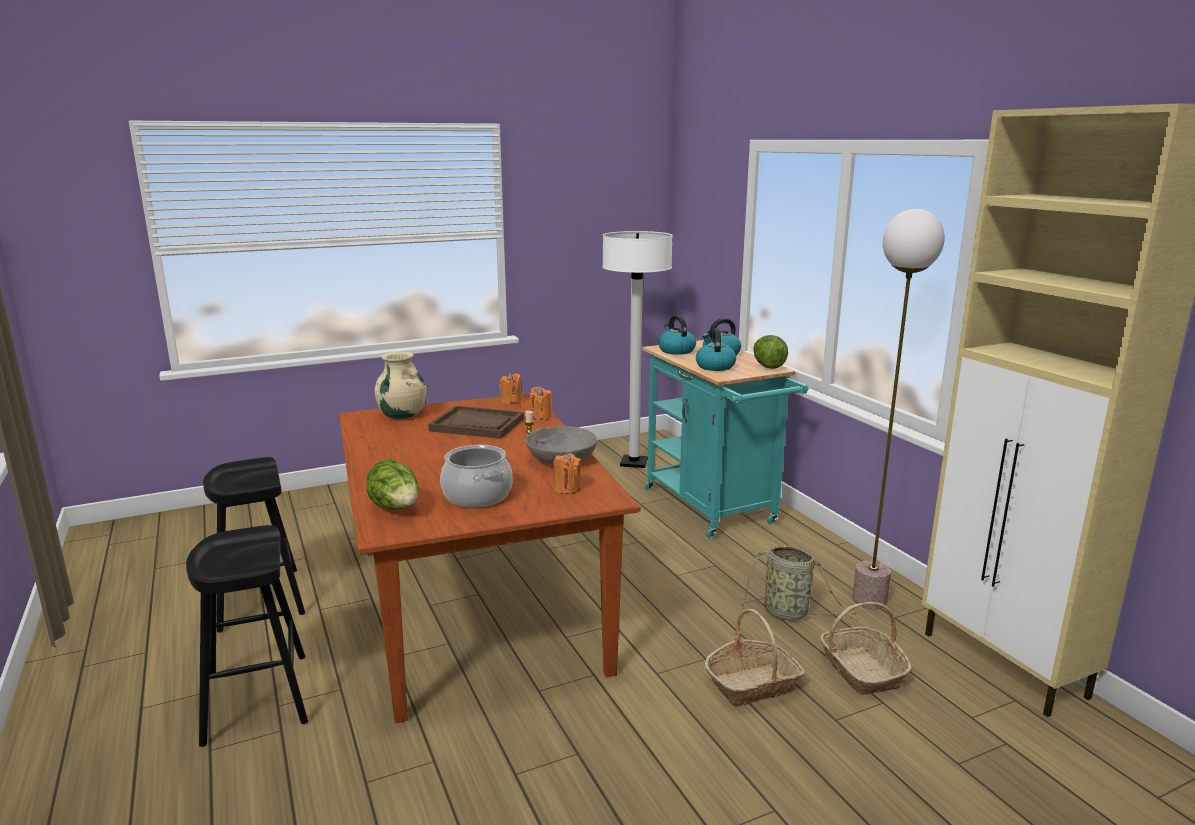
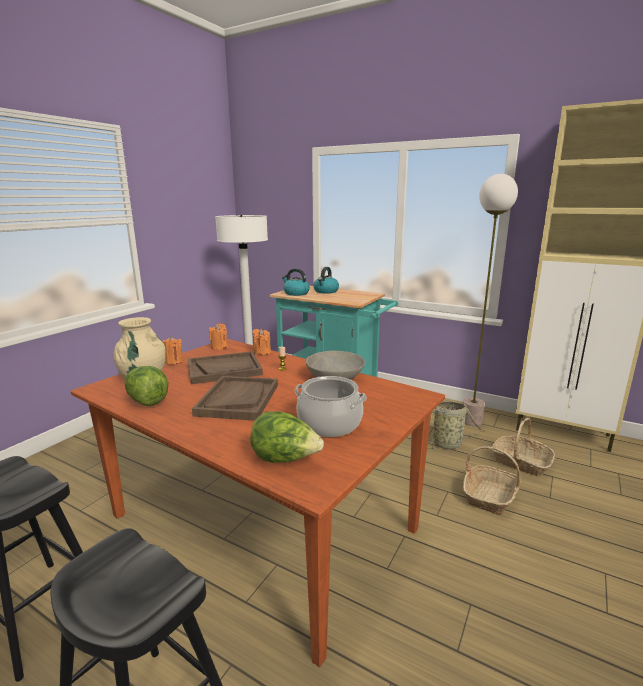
camera: 35 degrees left, 0 degrees up
(442, 454) = (238, 399): none -> brown tray
(567, 489) = (380, 397): orange candle -> orange candle (174, 361)
(715, 366) = (338, 298): kettle -> none
(768, 366) = (366, 293): lettuce -> lettuce (147, 401)

